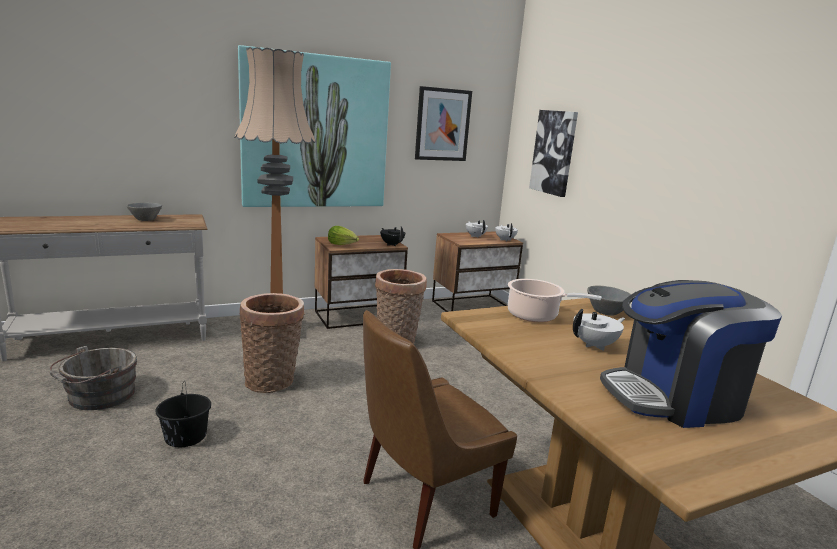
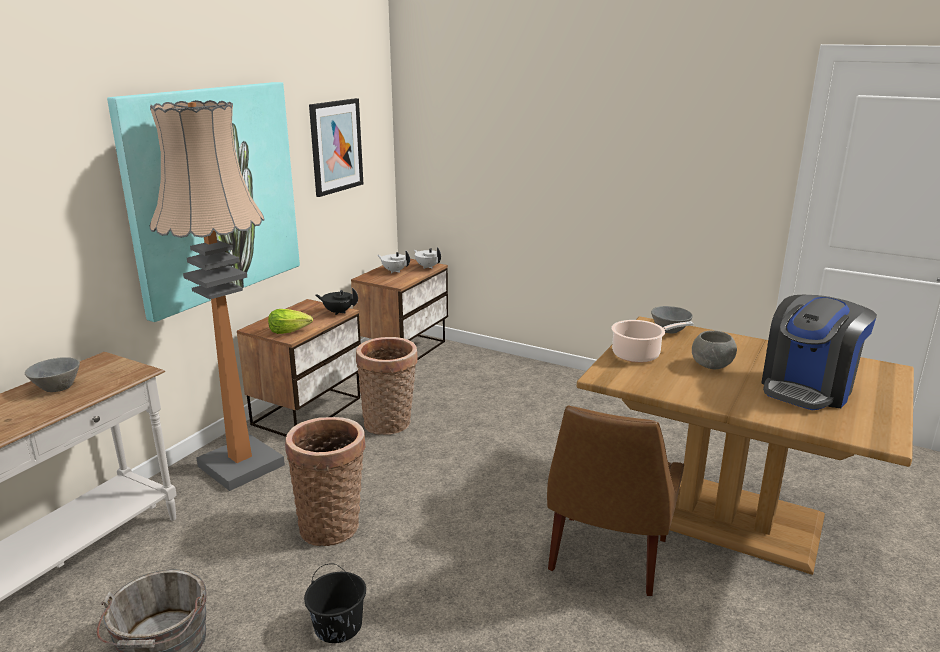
camera: 35 degrees left, 5 degrees up
(554, 152) = (472, 160): picture -> none
(595, 345) = (712, 366): white teapot -> grey bowl

